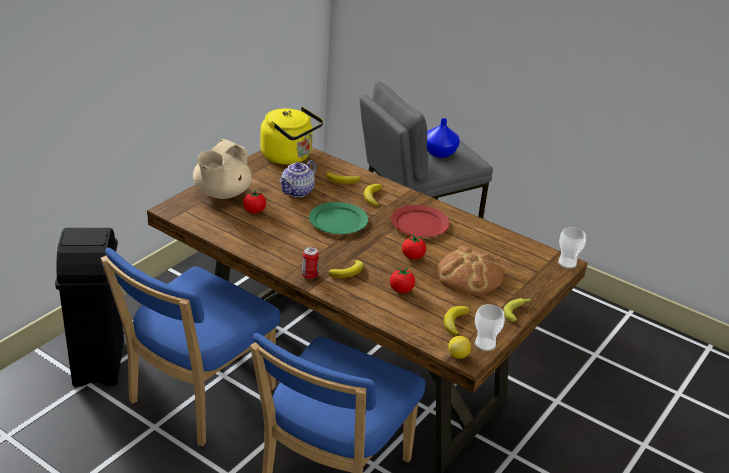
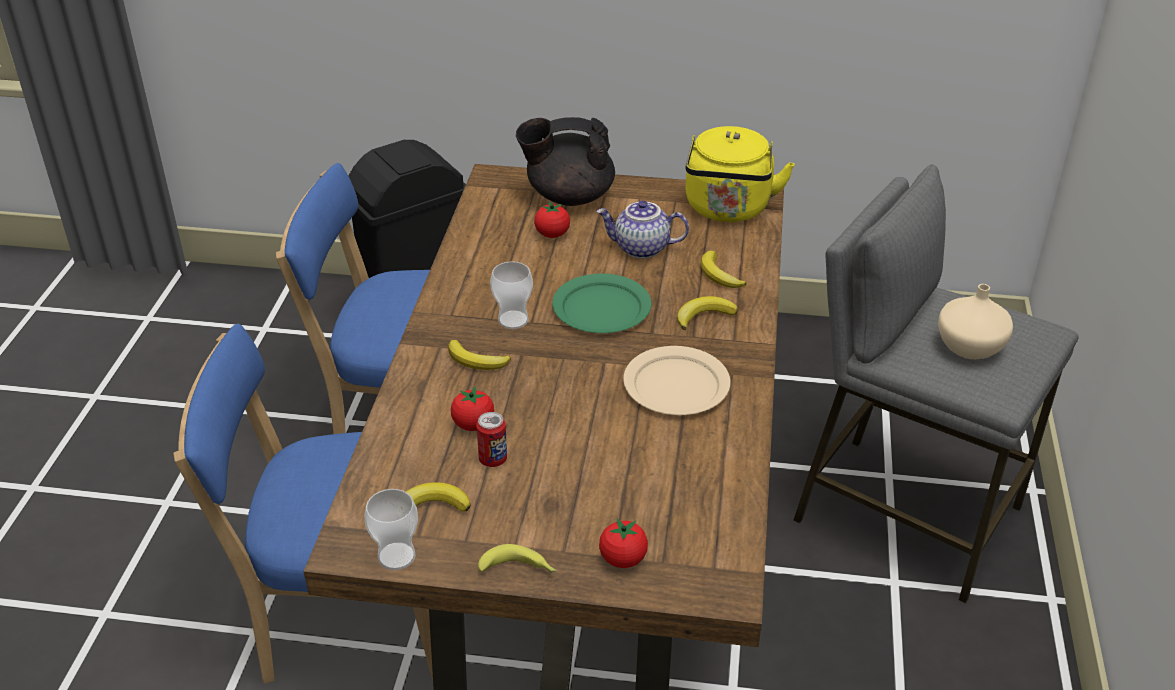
camera: 65 degrees right, 5 degrees up
(222, 194) = (568, 196): beige teapot -> black teapot
(309, 275) = (439, 331): can -> can (493, 459)
(413, 257) = (574, 408): tomato -> tomato (623, 559)
(419, 224) = (675, 385): red plate -> beige plate
(440, 153) = (971, 347): blue vase -> beige vase
(458, 355) = (347, 535): lemon -> none
(469, 275) = (577, 483): bread -> none
(567, 263) = (729, 594): cup -> cup (513, 320)

